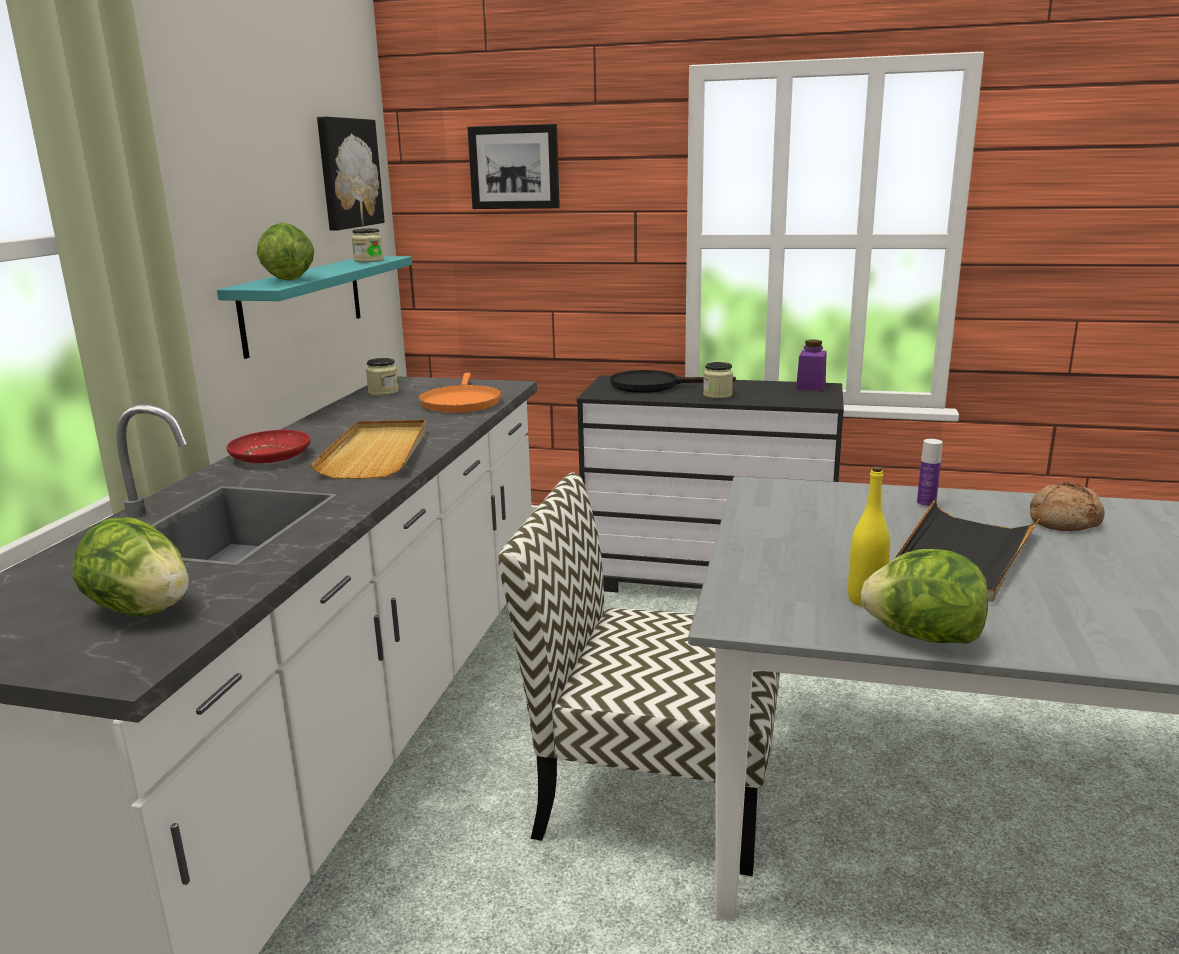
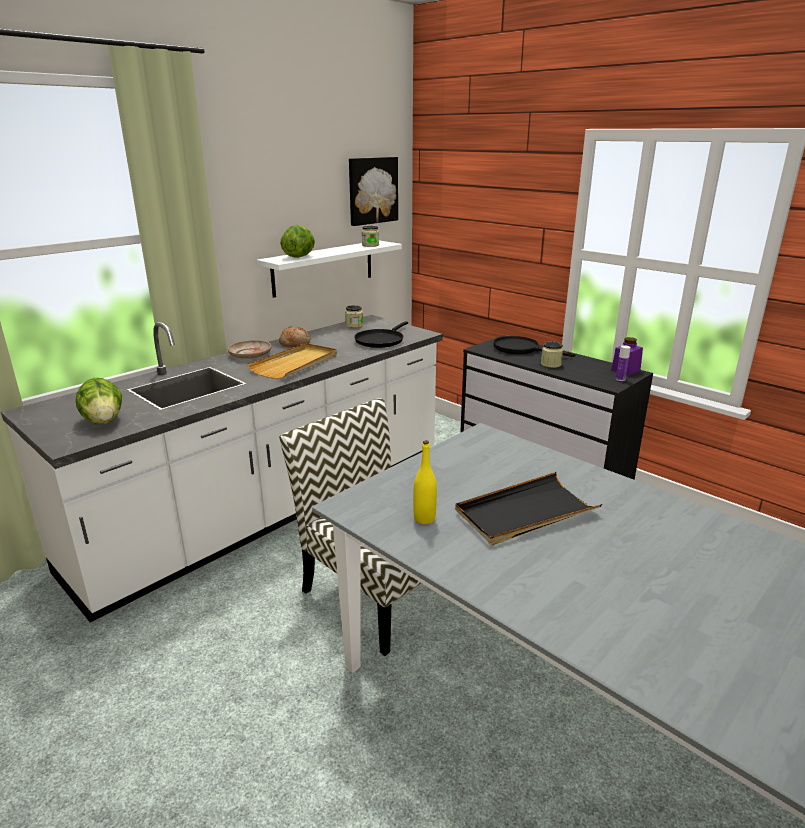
camera: 30 degrees right, 5 degrees up
(271, 456) = (250, 355): red plate -> beige plate
(303, 303) = (323, 268): turquoise shelf -> white shelf
(461, 402) = (381, 340): orange frying pan -> black frying pan
(514, 167) = (476, 191): picture -> none
(922, 636) = (418, 549): lettuce -> none
(926, 504) = (563, 473): bottle -> bottle (620, 379)
(1063, 521) = (637, 512): bread -> bread (295, 343)

